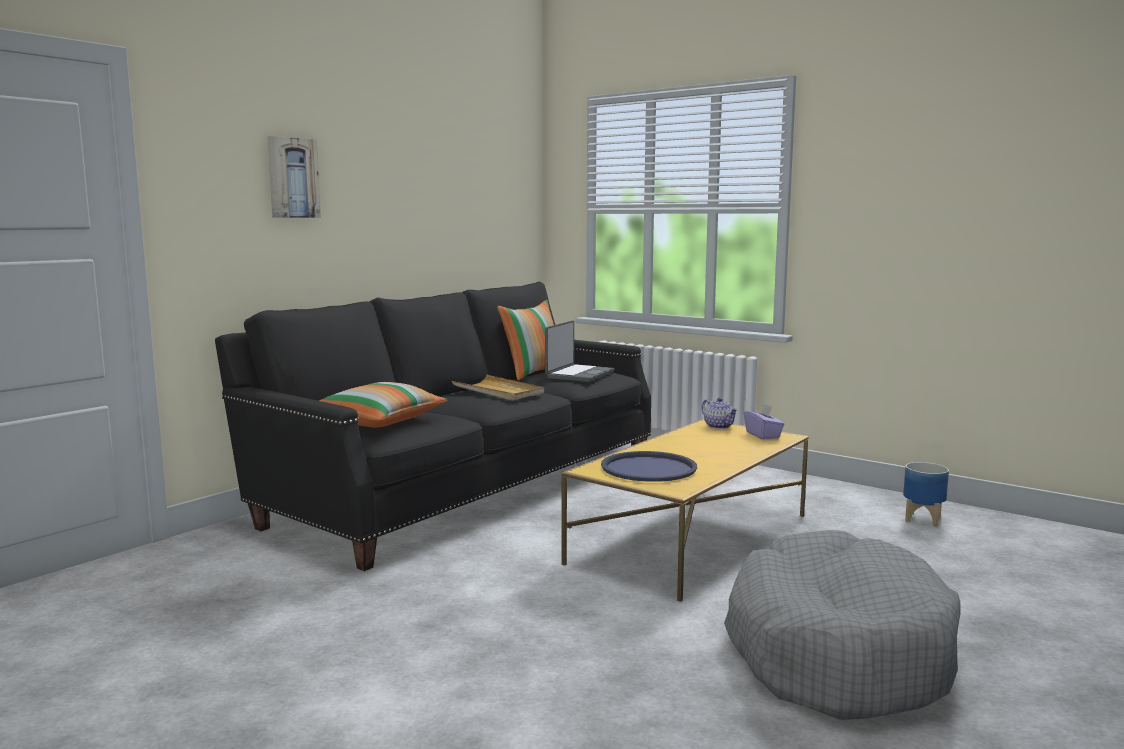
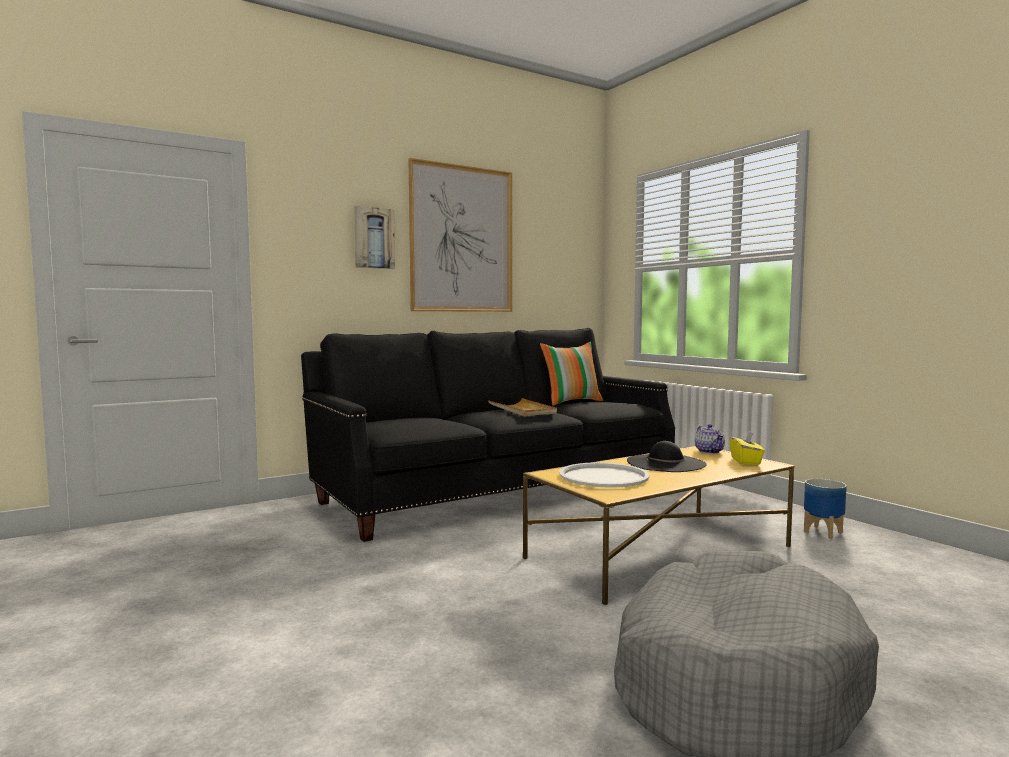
camera: 20 degrees right, 5 degrees down
(378, 422) = (400, 423): pillow -> none
(393, 176) = (462, 239): none -> picture
(579, 374) = (605, 403): laptop -> none
(648, 468) = (603, 477): blue tray -> white tray
(692, 445) = (666, 463): none -> black hat
(763, 435) = (746, 461): purple tissue box -> yellow tissue box
(922, 519) = (926, 565): planter -> planter (823, 532)

